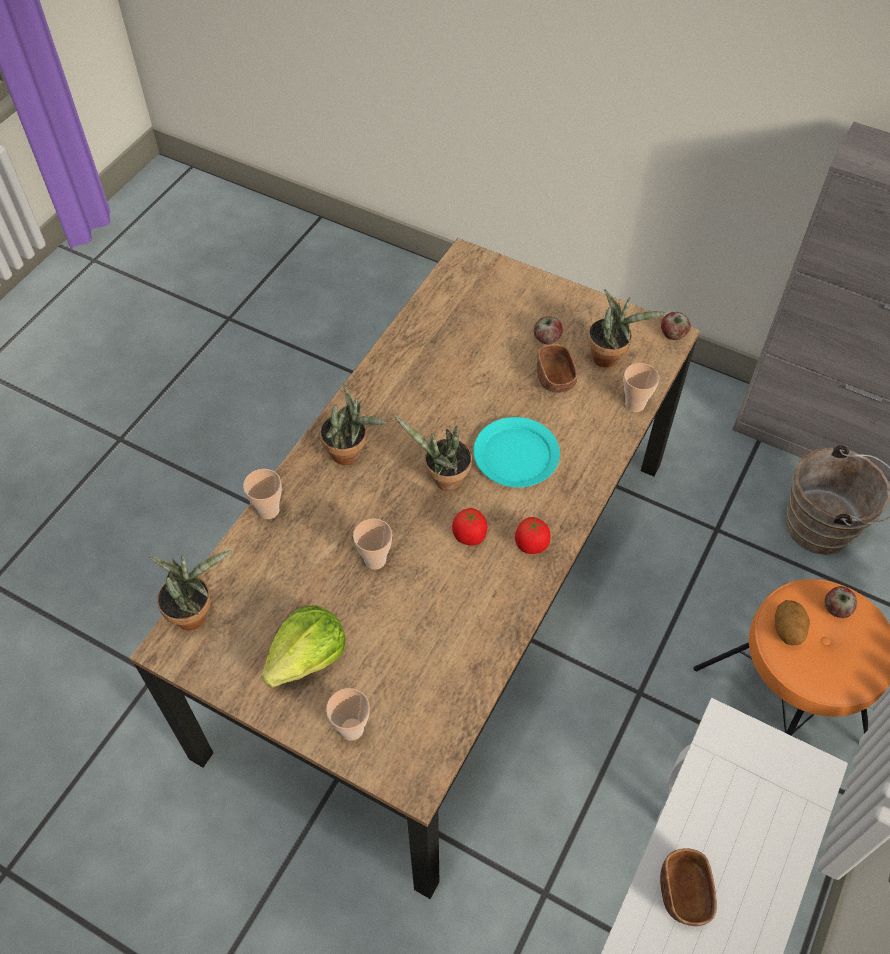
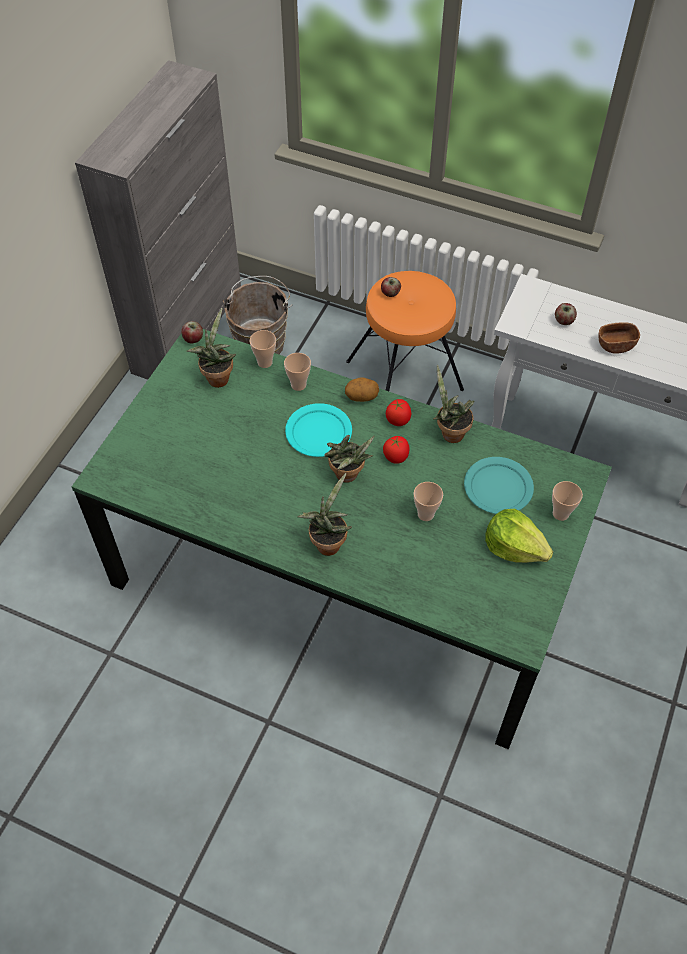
camera: 95 degrees left, 0 degrees up
(195, 613) = (492, 629): potted plant -> potted plant (449, 433)
(268, 510) = (390, 593): cup -> cup (298, 385)
(406, 652) = (497, 488): none -> turquoise plate
(445, 598) = (341, 576): brown dining table -> green dining table
(547, 338) = (198, 416): apple -> apple (563, 321)
(555, 379) = (241, 410): brown bowl -> none
(787, 630) = (409, 317): potato -> potato (361, 397)

